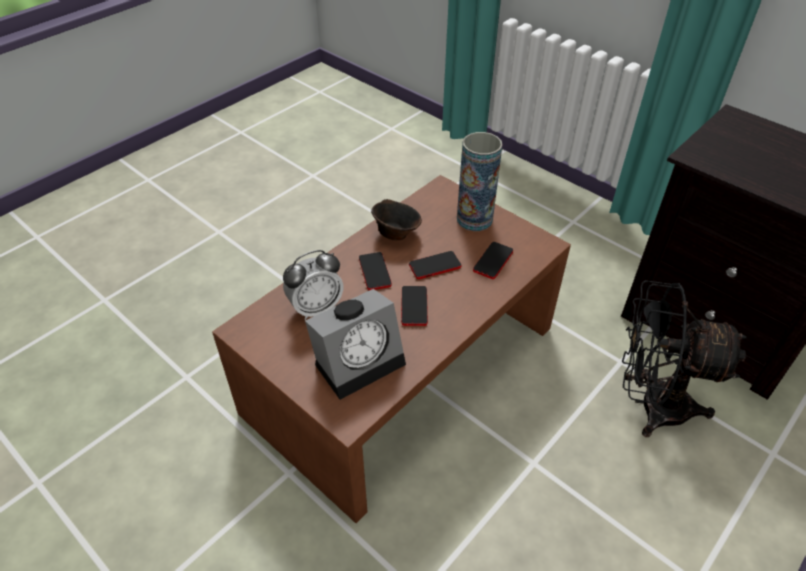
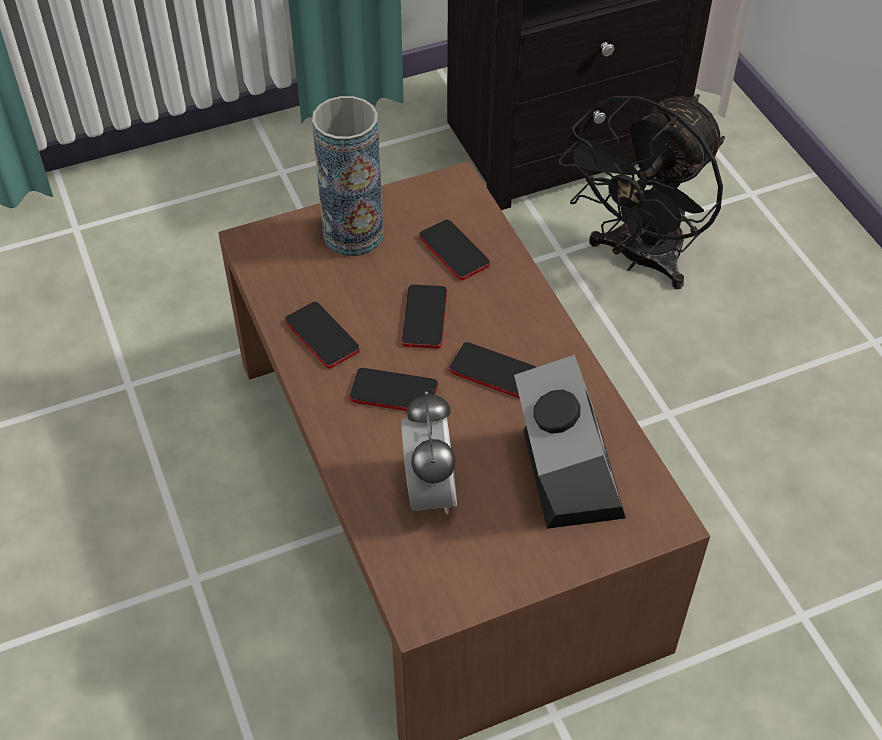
camera: 65 degrees left, 5 degrees up
(395, 233) = (322, 336): brown bowl -> phone

